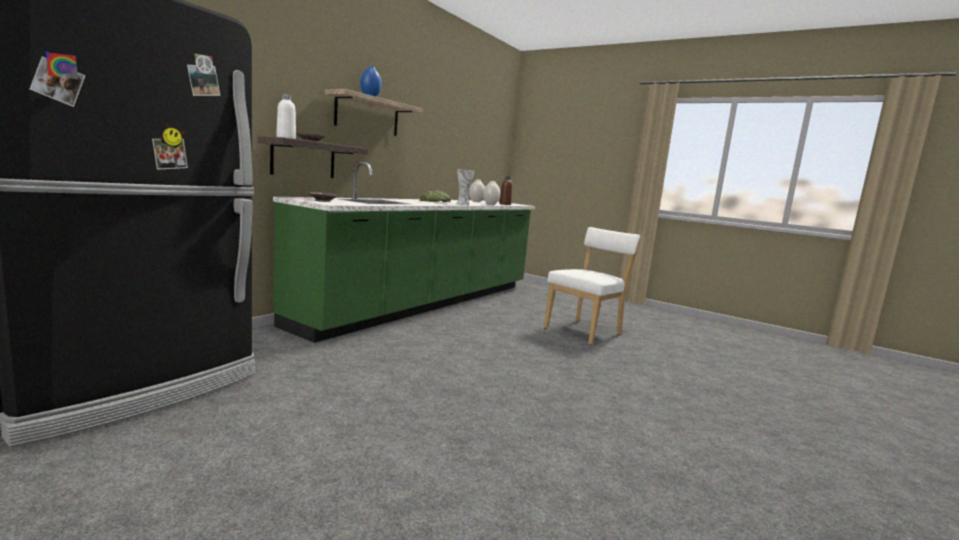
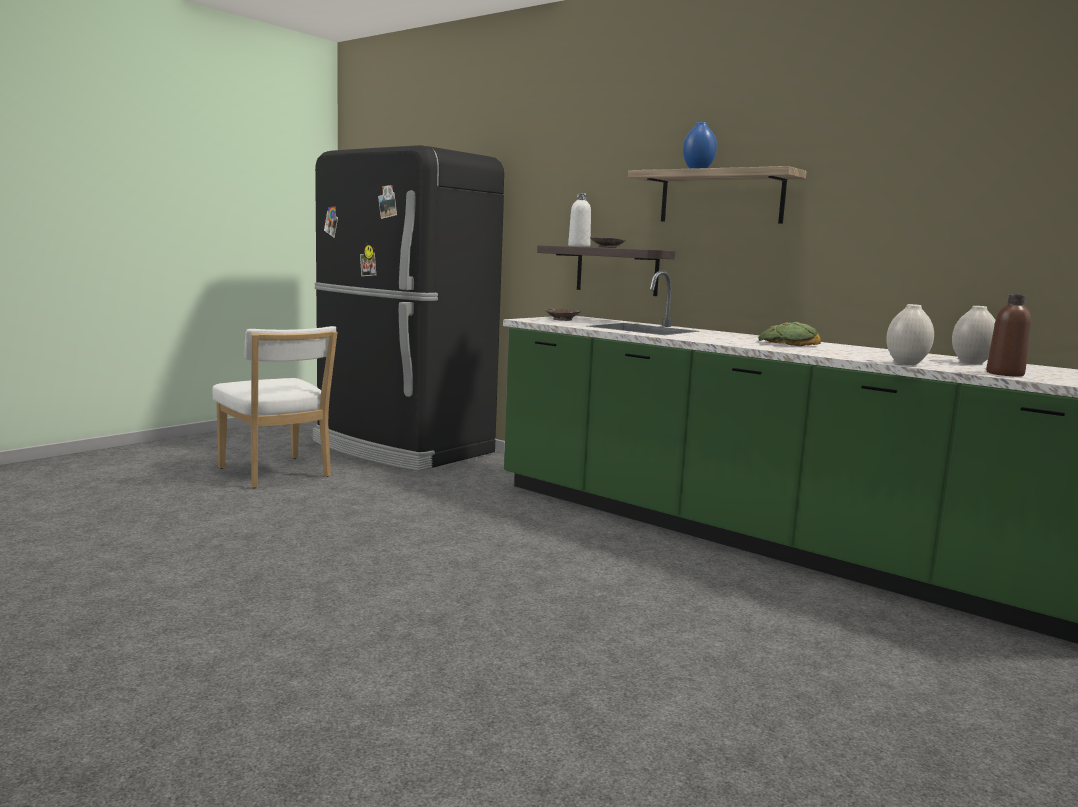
camera: 95 degrees right, 0 degrees up
(462, 204) = (793, 350): vase -> none
(585, 331) = (698, 687): white chair -> white chair (277, 474)

